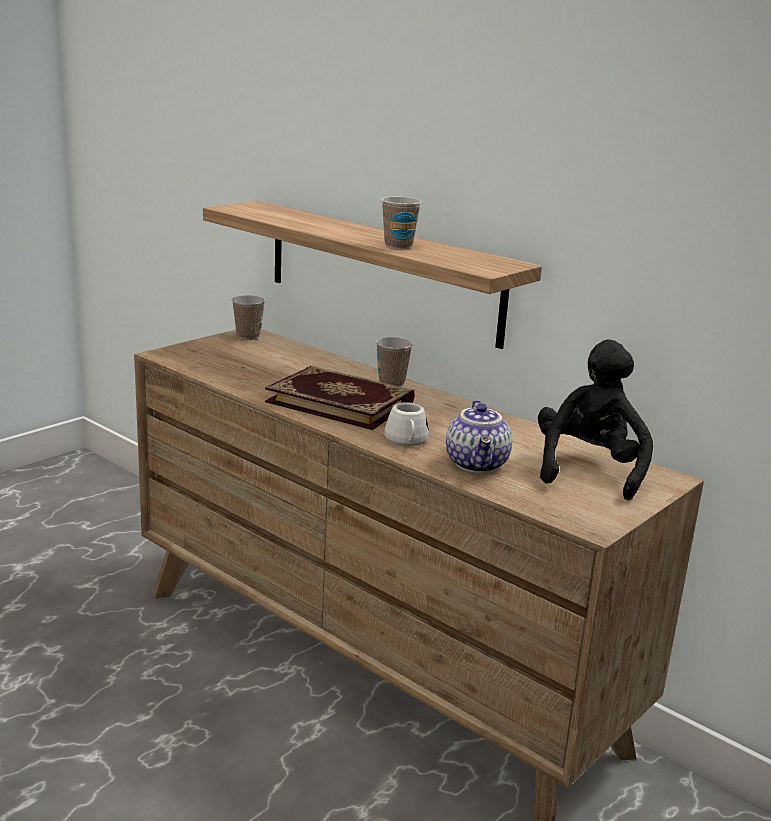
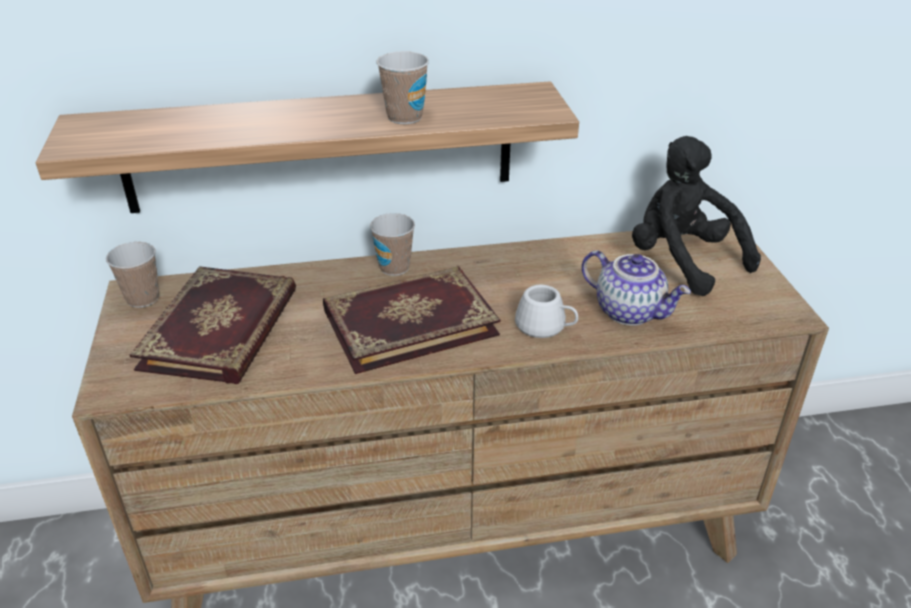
camera: 50 degrees left, 15 degrees up
(252, 360) = (222, 329): none -> book

